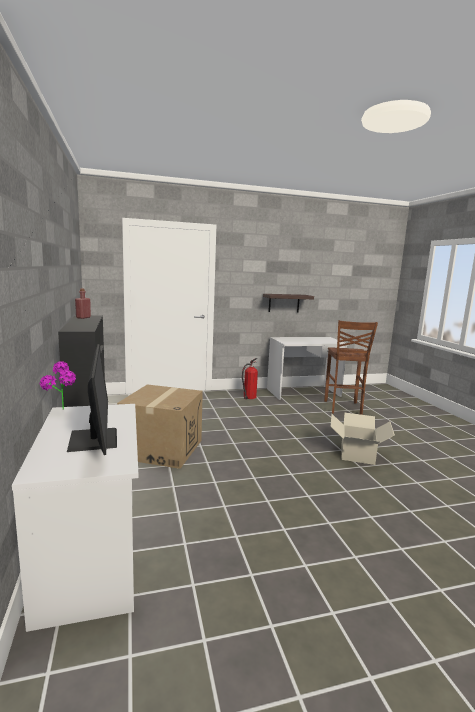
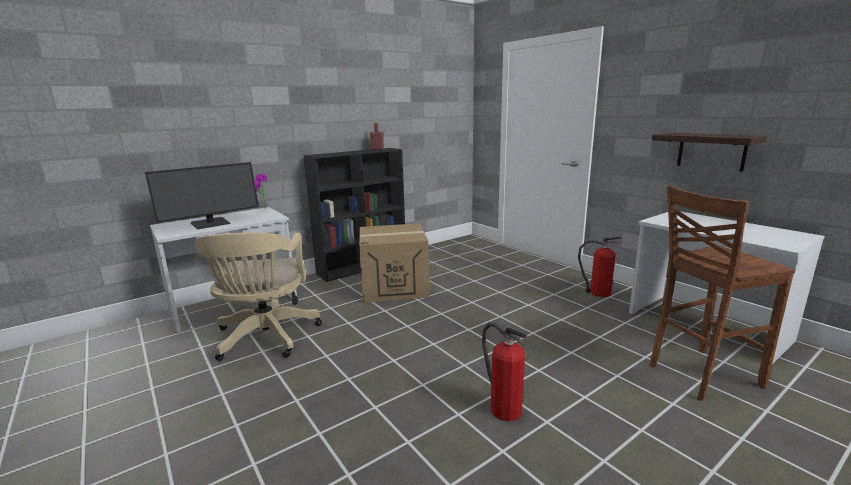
camera: 70 degrees right, 5 degrees up
(210, 532) = (265, 338): none -> beige office chair
(358, 454) = (503, 408): cardboard box -> fire extinguisher

